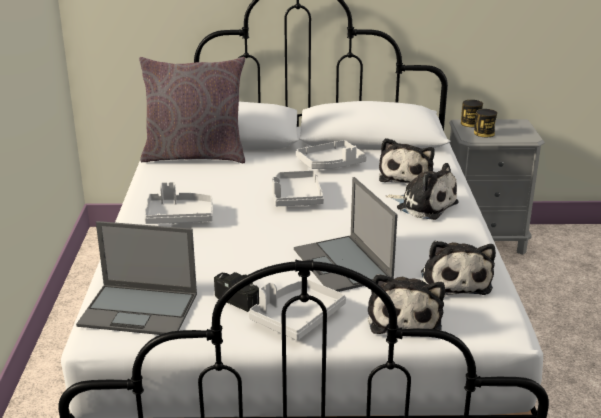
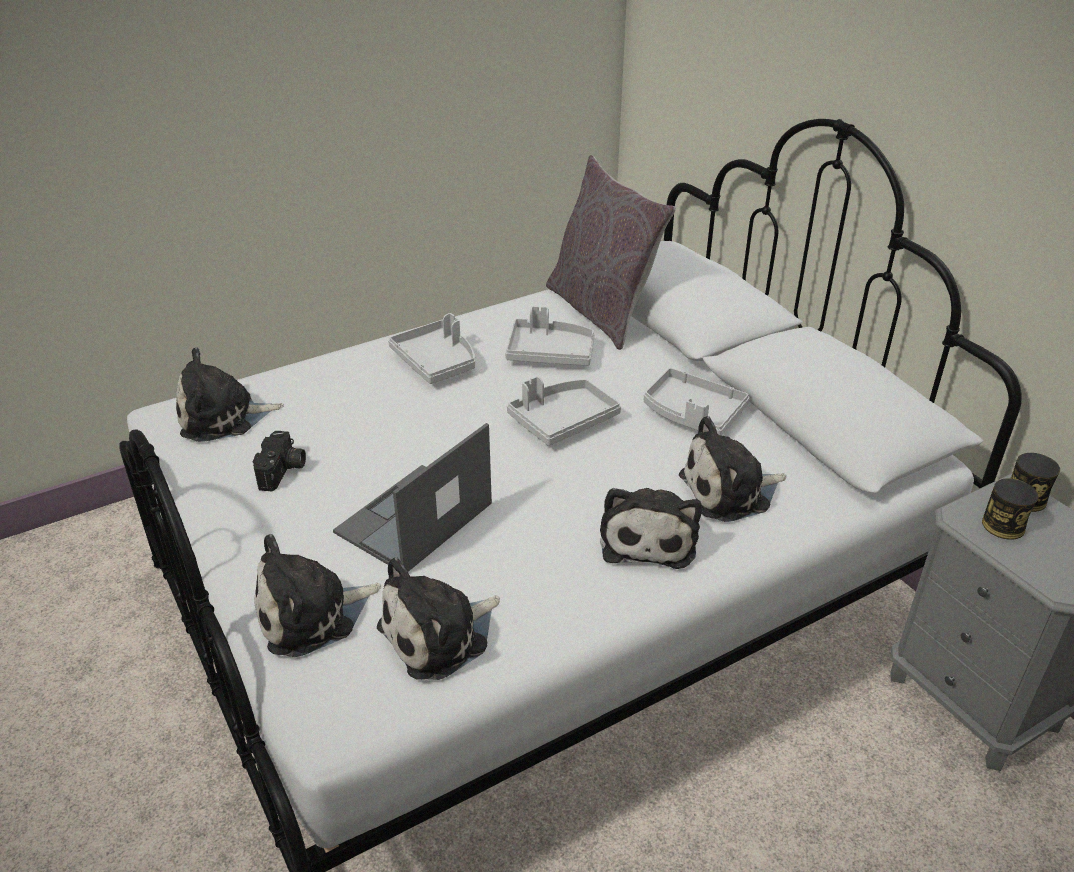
camera: 60 degrees right, 10 degrees up
(140, 310) = (223, 417): laptop -> plush toy
(297, 318) = (263, 526): grey tray -> grey tray (550, 353)

